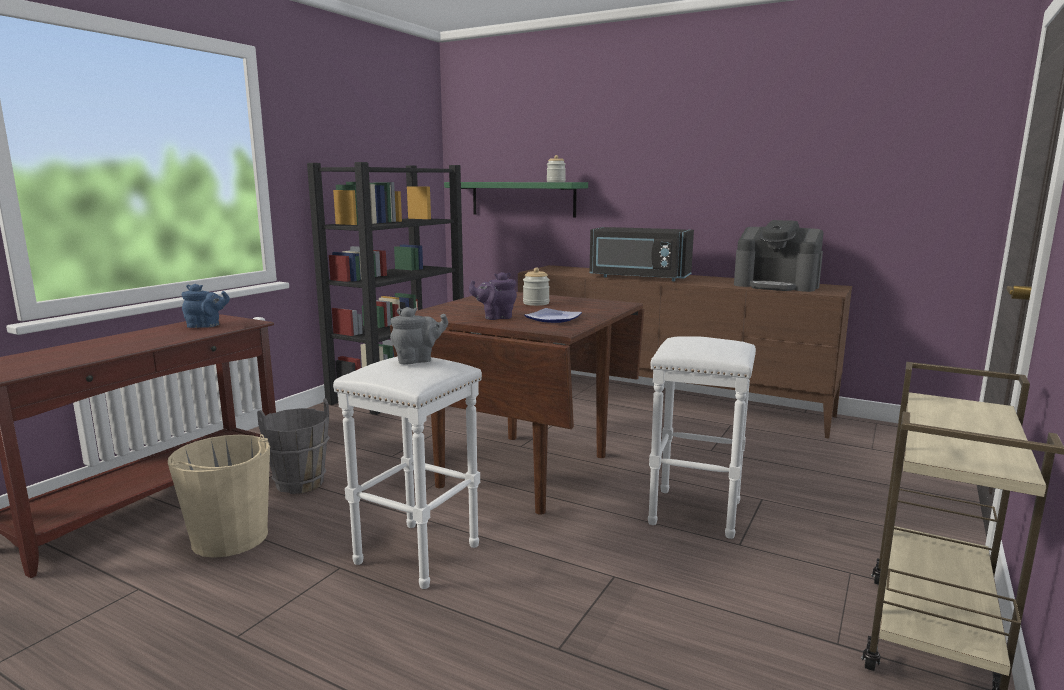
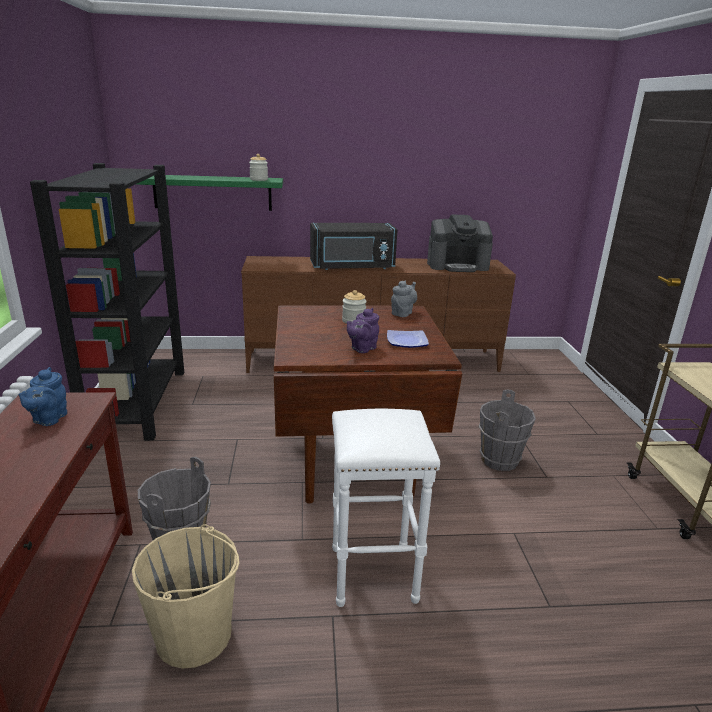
camera: 35 degrees left, 10 degrees up
(206, 326) = (48, 419): blue teapot -> blue teapot turned 135 degrees clockwise
(418, 360) = (388, 420): grey teapot -> grey teapot (403, 313)
(696, 513) = (500, 460): white stool -> grey bucket

